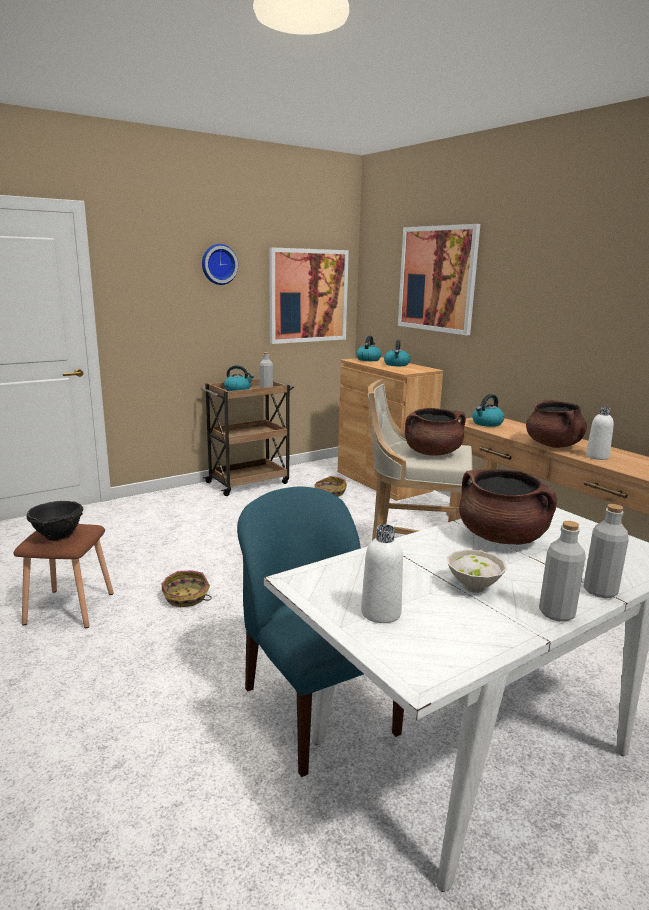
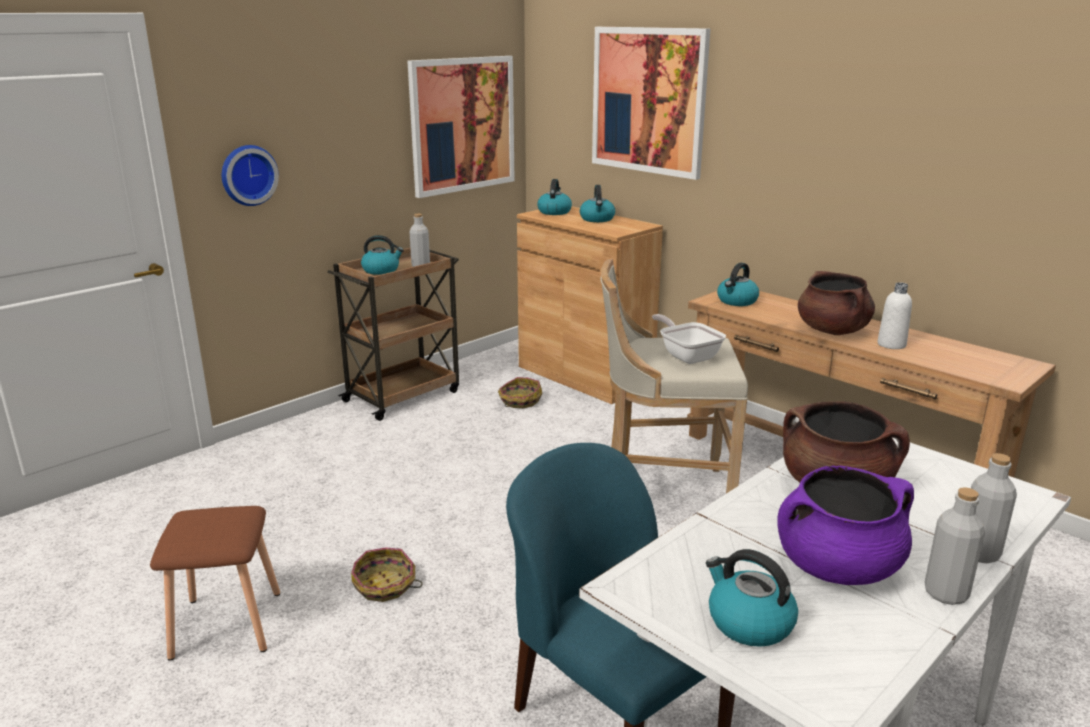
camera: 10 degrees left, 5 degrees up
(57, 536) = (208, 532): black bowl -> none
(218, 264) = (340, 91): wall clock -> wall clock (248, 175)
(381, 613) = (748, 623): white bottle -> kettle
(432, 453) = (687, 355): brown cooking pot -> frying pan
(474, 586) = (837, 566): white bowl -> purple cooking pot

